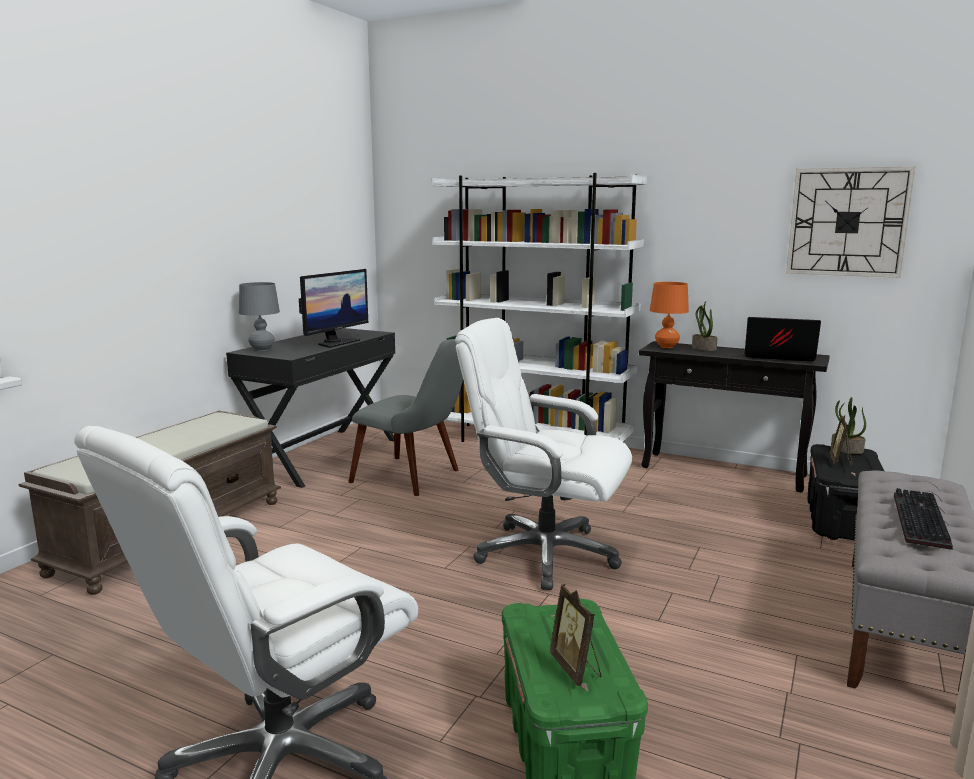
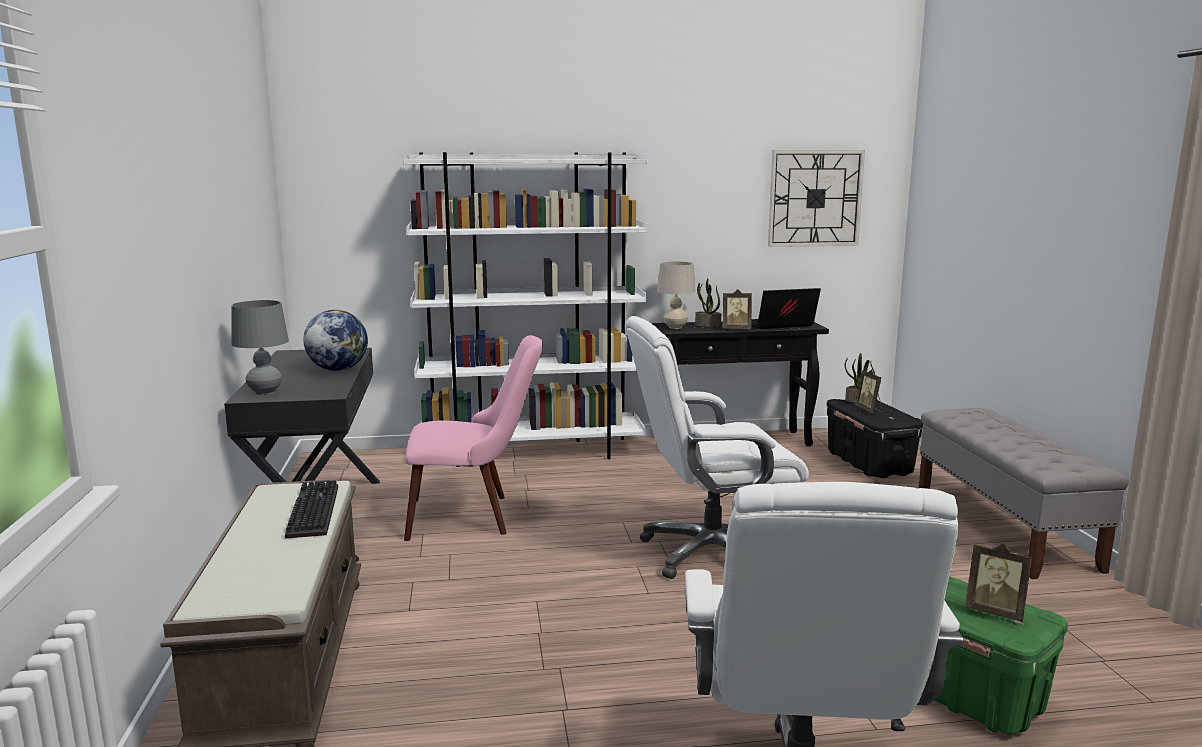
camera: 35 degrees left, 0 degrees up
(335, 343) = (337, 369): monitor -> globe
(417, 478) = (474, 515): grey chair -> pink chair
(666, 347) = (675, 327): orange table lamp -> beige table lamp
(723, 354) = (736, 329): none -> picture frame
(917, 519) = (1021, 439): keyboard -> keyboard (311, 511)

